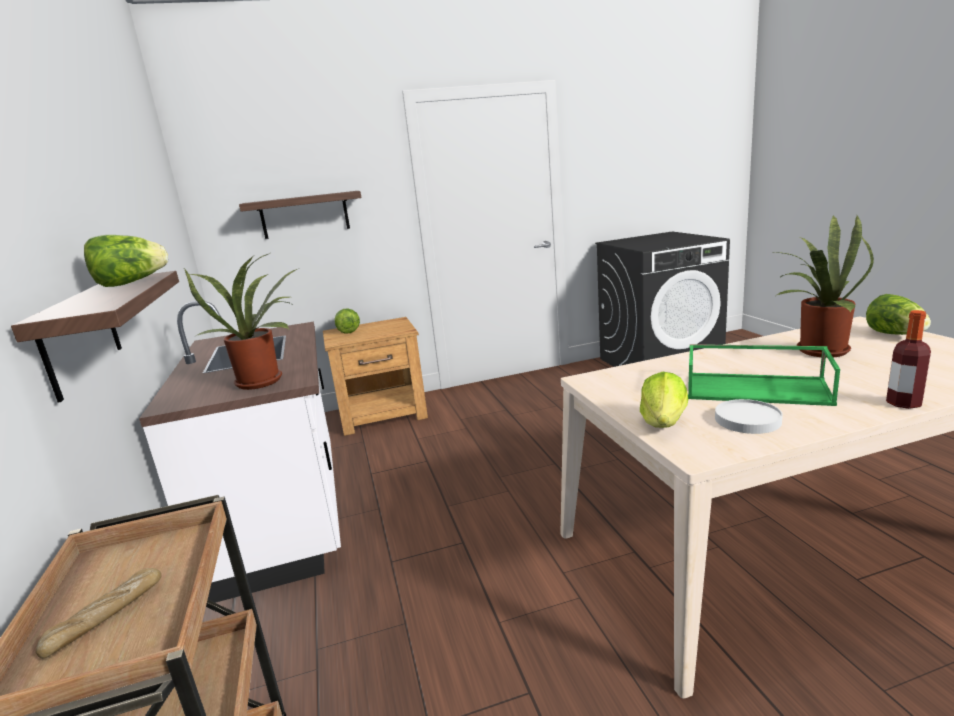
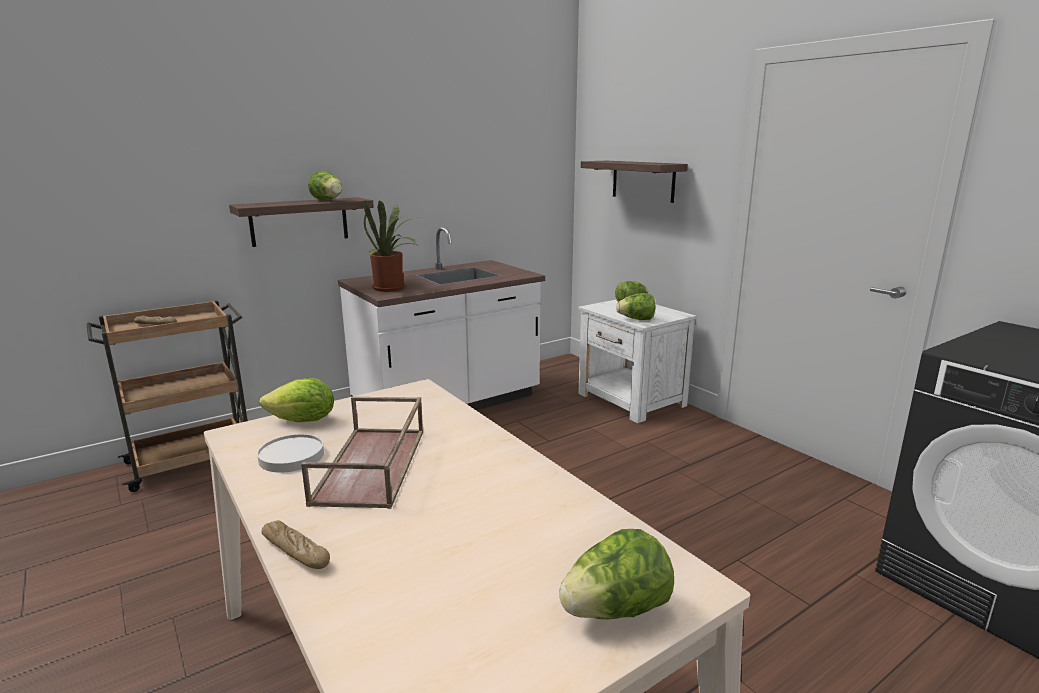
camera: 70 degrees right, 0 degrees up
(384, 414) = (631, 400): brown nightstand -> white nightstand
(393, 332) = (636, 319): none -> lettuce
(757, 388) = (372, 466): green tray -> brown tray
(816, 350) = (514, 518): potted plant -> none
(903, 403) = (295, 552): bottle -> bread

